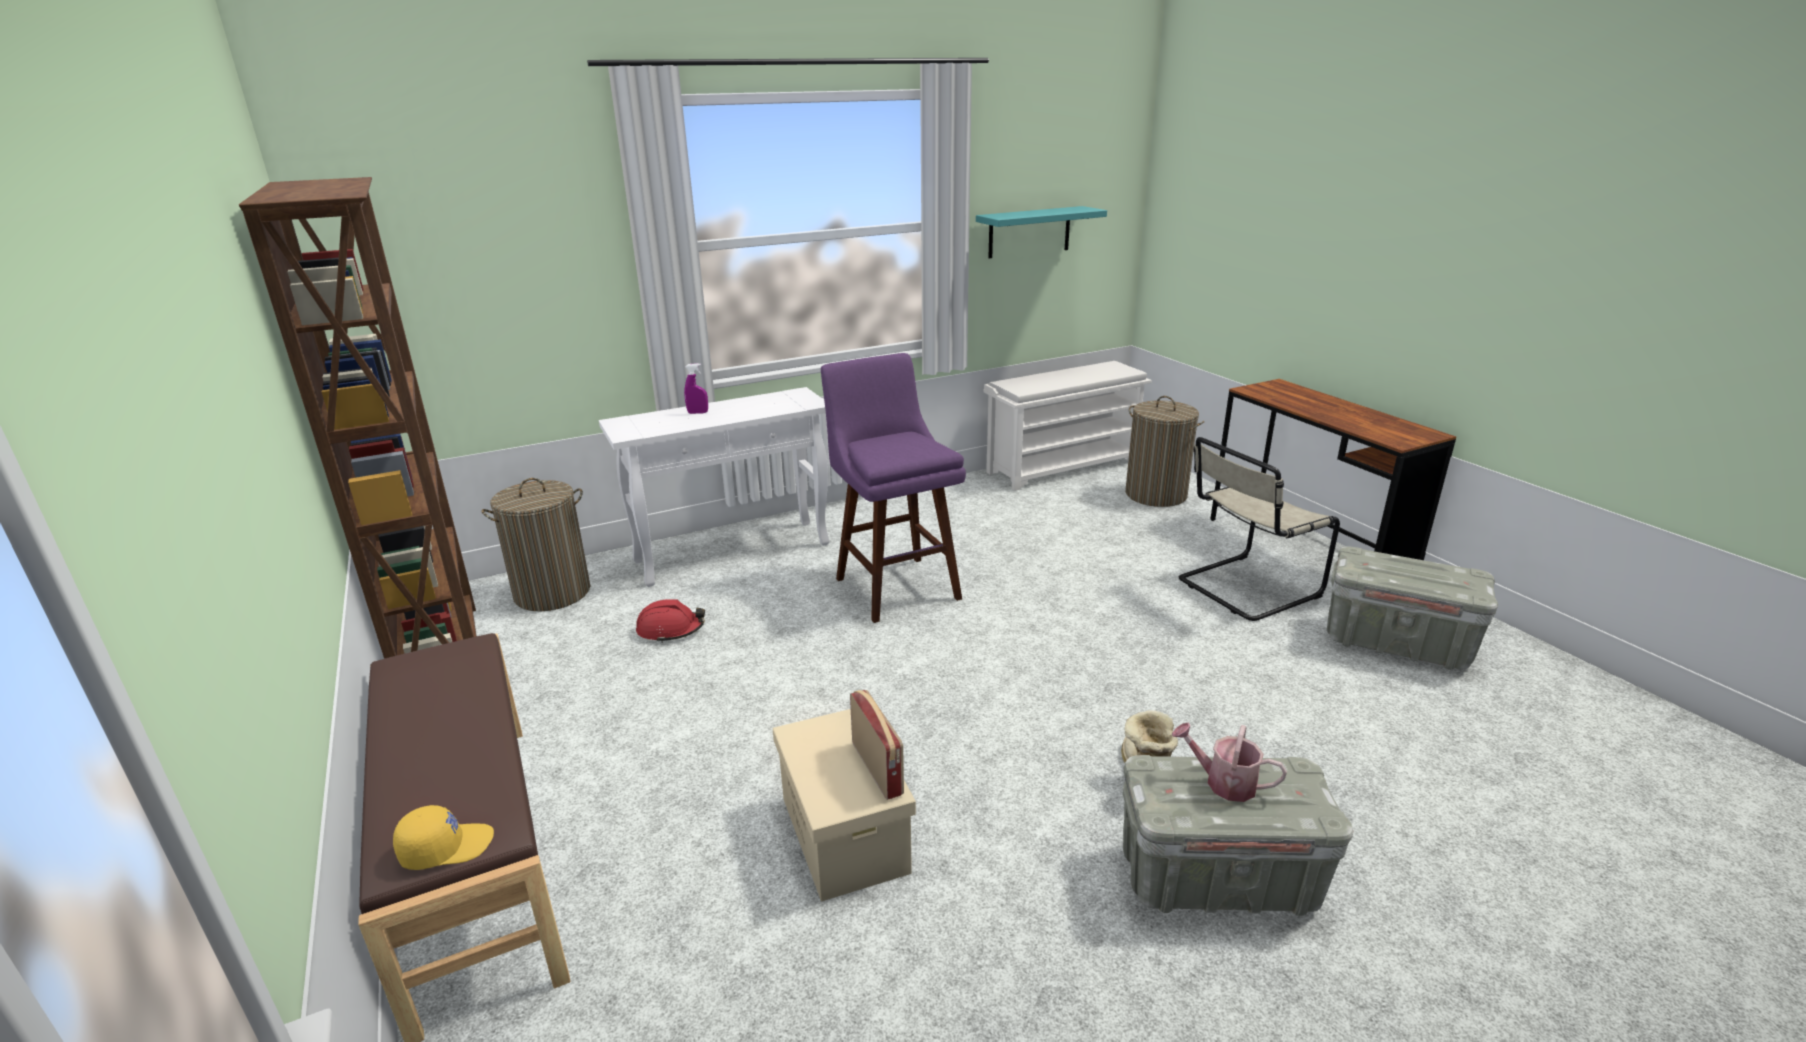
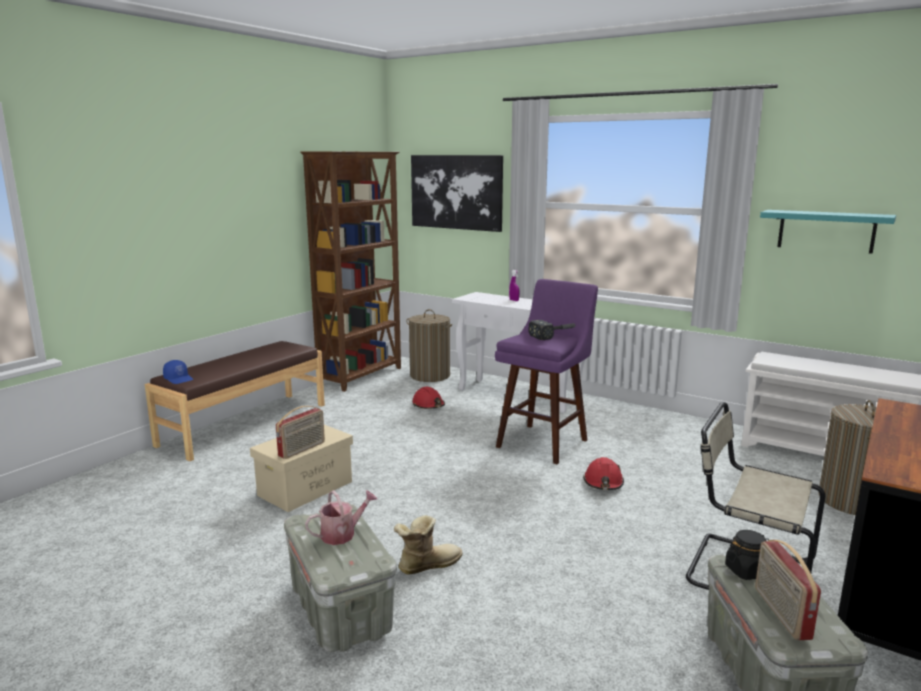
camera: 60 degrees right, 10 degrees down
(447, 847) = (179, 379): yellow cap -> blue cap
(491, 247) = (456, 192): none -> picture
(899, 435) = (557, 334): none -> hammer
(1031, 589) = (603, 483): none -> red hard hat
(1223, 782) = (342, 534): watering can -> watering can turned 60 degrees clockwise
(1371, 569) = (746, 571): none -> black jar
(1439, 581) = (780, 613): none -> radio

